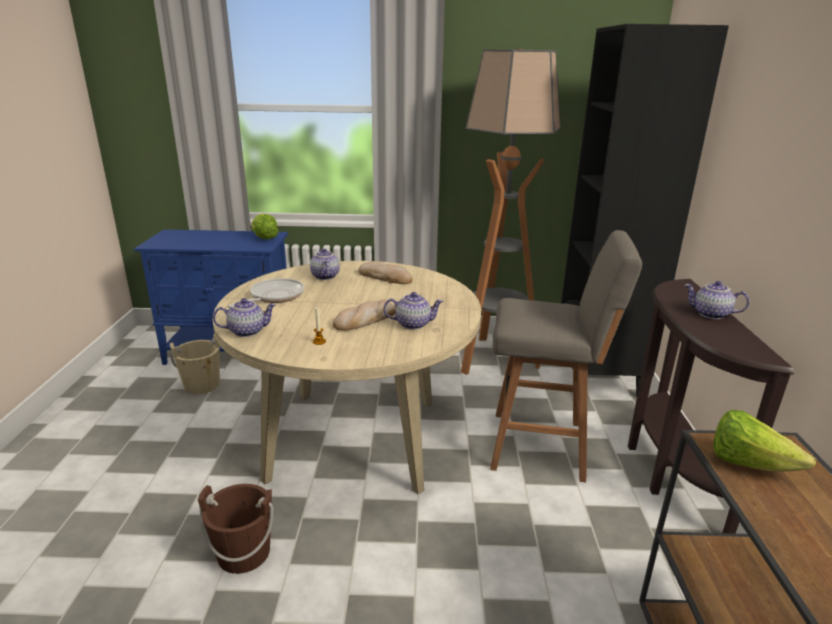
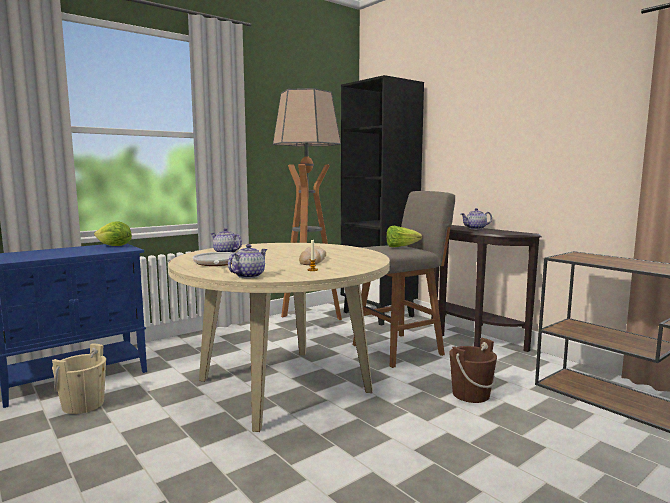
camera: 40 degrees left, 15 degrees down
(243, 553) = (312, 468): brown bucket -> brown bucket (470, 394)
(385, 277) = (270, 247): bread -> none
(413, 324) = (346, 256): teapot -> none
(747, 463) = (583, 258): lettuce -> lettuce (401, 247)

